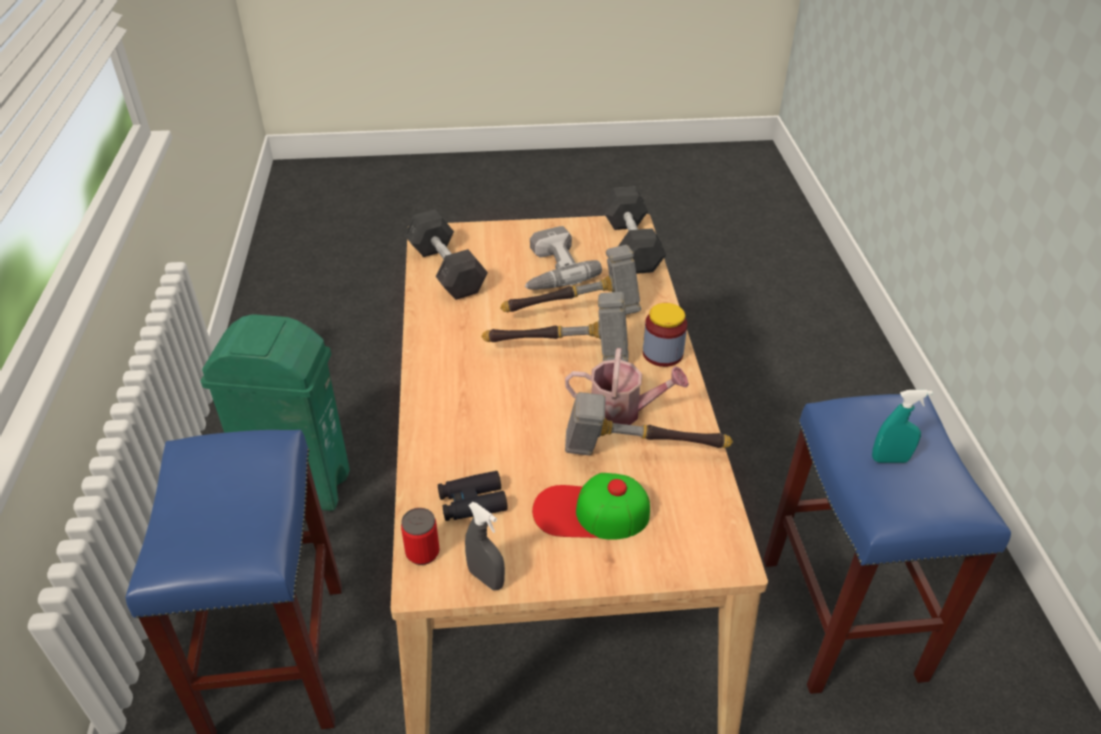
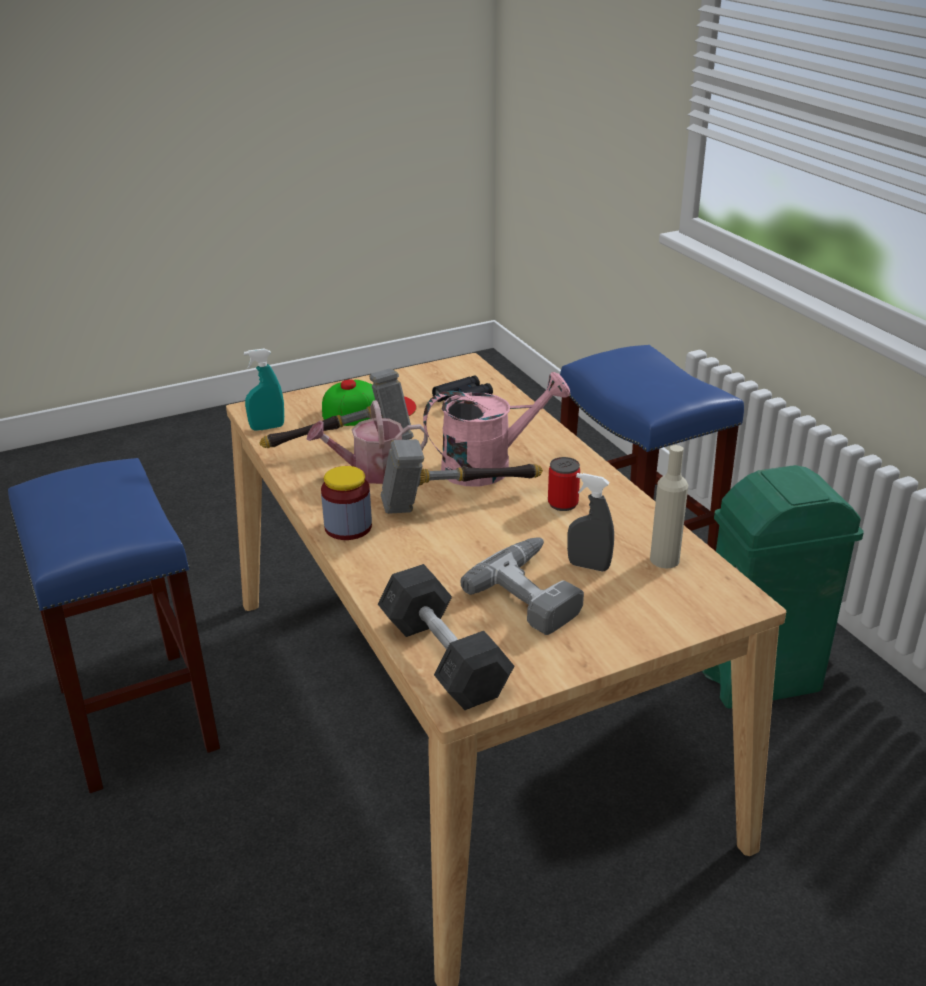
camera: 160 degrees right, 10 degrees down
(422, 552) = (477, 373): can -> can (563, 503)
(446, 270) = (664, 559): grey dumbbell -> beige bottle
(486, 578) = (425, 372): grey spray bottle -> grey spray bottle (588, 566)
(510, 388) = (488, 466): none -> pink watering can
(575, 314) = (468, 545): hammer -> none
(890, 459) = (104, 507): turquoise spray bottle -> turquoise spray bottle (267, 427)

